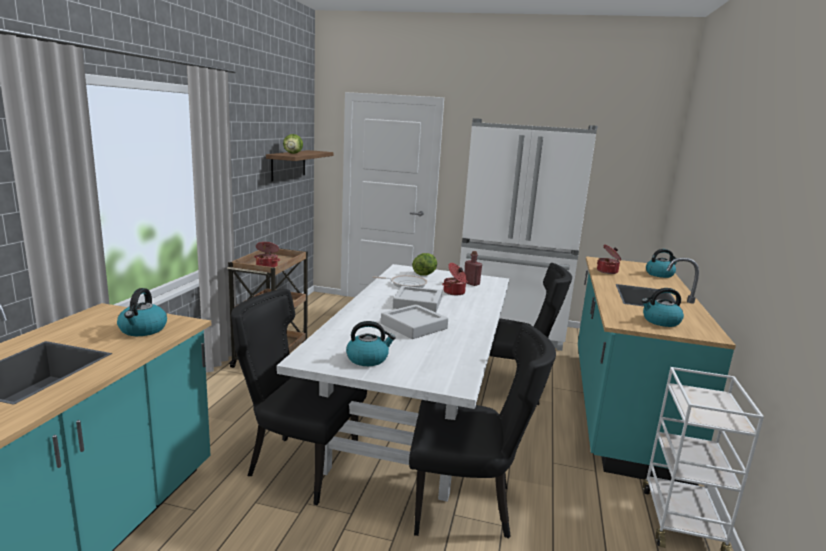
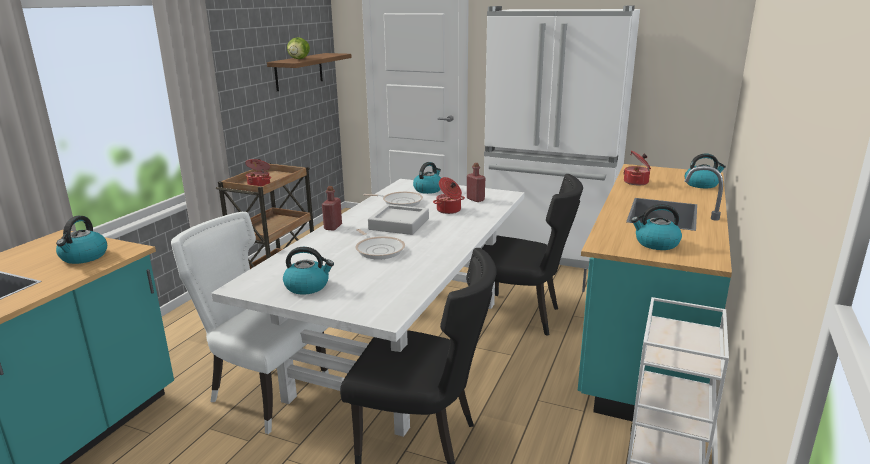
camera: 10 degrees right, 5 degrees up
(299, 464) = (265, 392): black chair -> white chair
(358, 305) = (333, 227): none -> red bottle
(414, 326) = (379, 250): grey tray -> frying pan
(424, 274) = (428, 189): lettuce -> kettle

